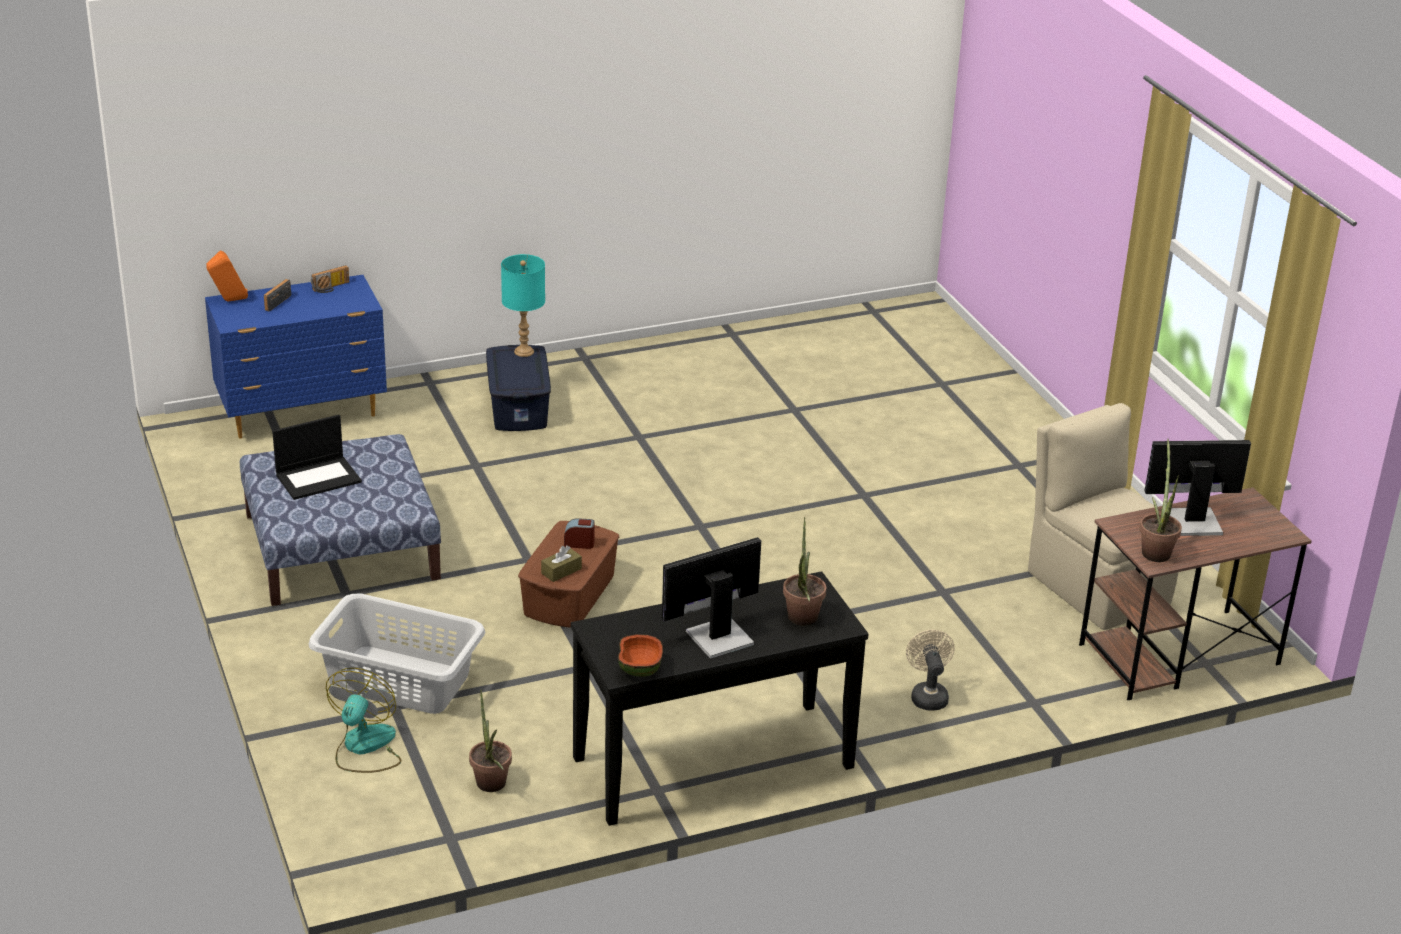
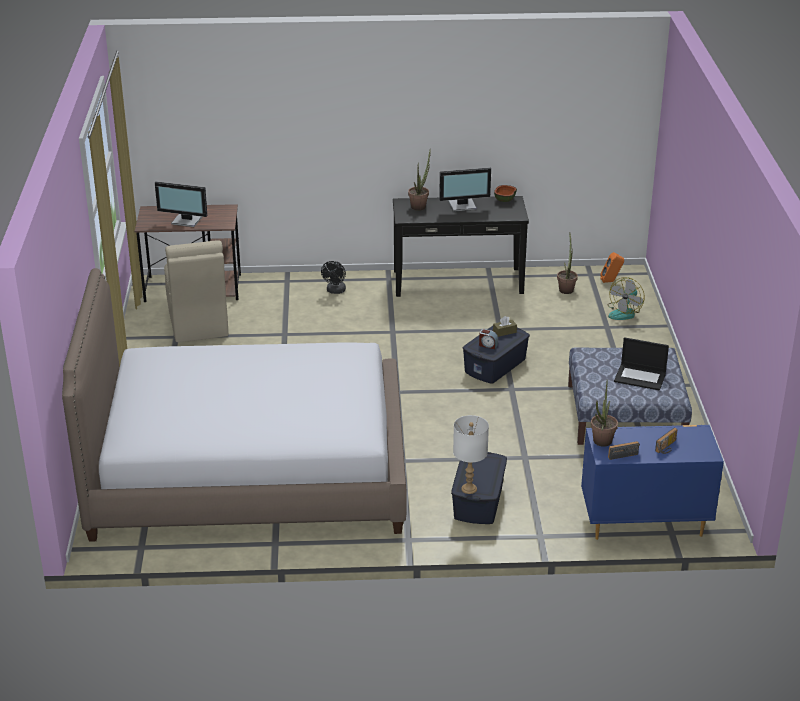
camera: 160 degrees left, 0 degrees up
(229, 301) = (704, 453): orange speaker -> orange speaker (611, 281)
(319, 477) = (640, 377): laptop -> laptop turned 150 degrees counterclockwise
(399, 679) = (602, 338): grey laundry basket -> none
(524, 352) = (469, 488): turquoise table lamp -> white table lamp
(568, 595) = (495, 365): brown storage box -> blue storage box
(824, 396) = (248, 471): none -> bed
(928, 695) = (335, 291): beige fan -> black fan
(1155, 550) = (221, 212): potted plant -> potted plant (601, 443)

